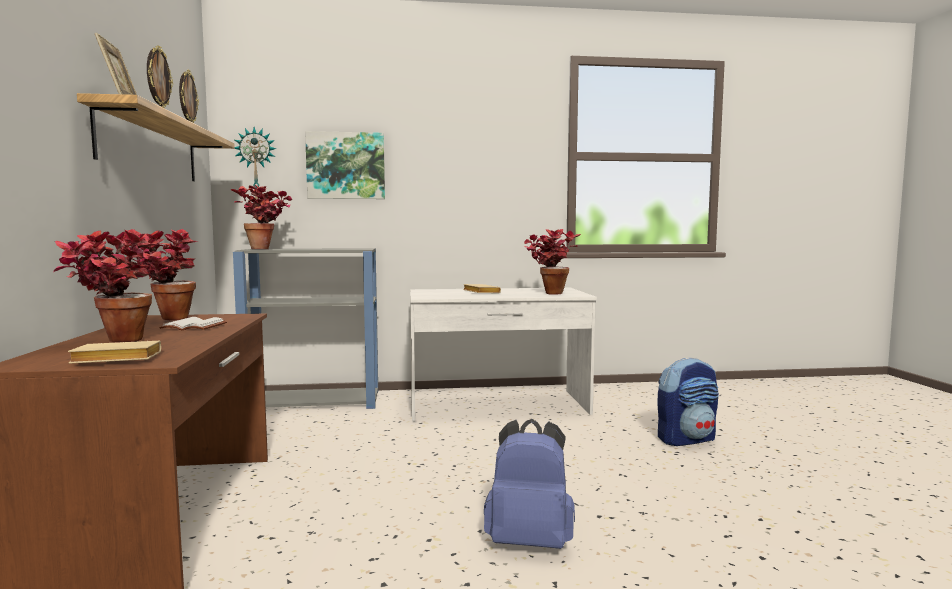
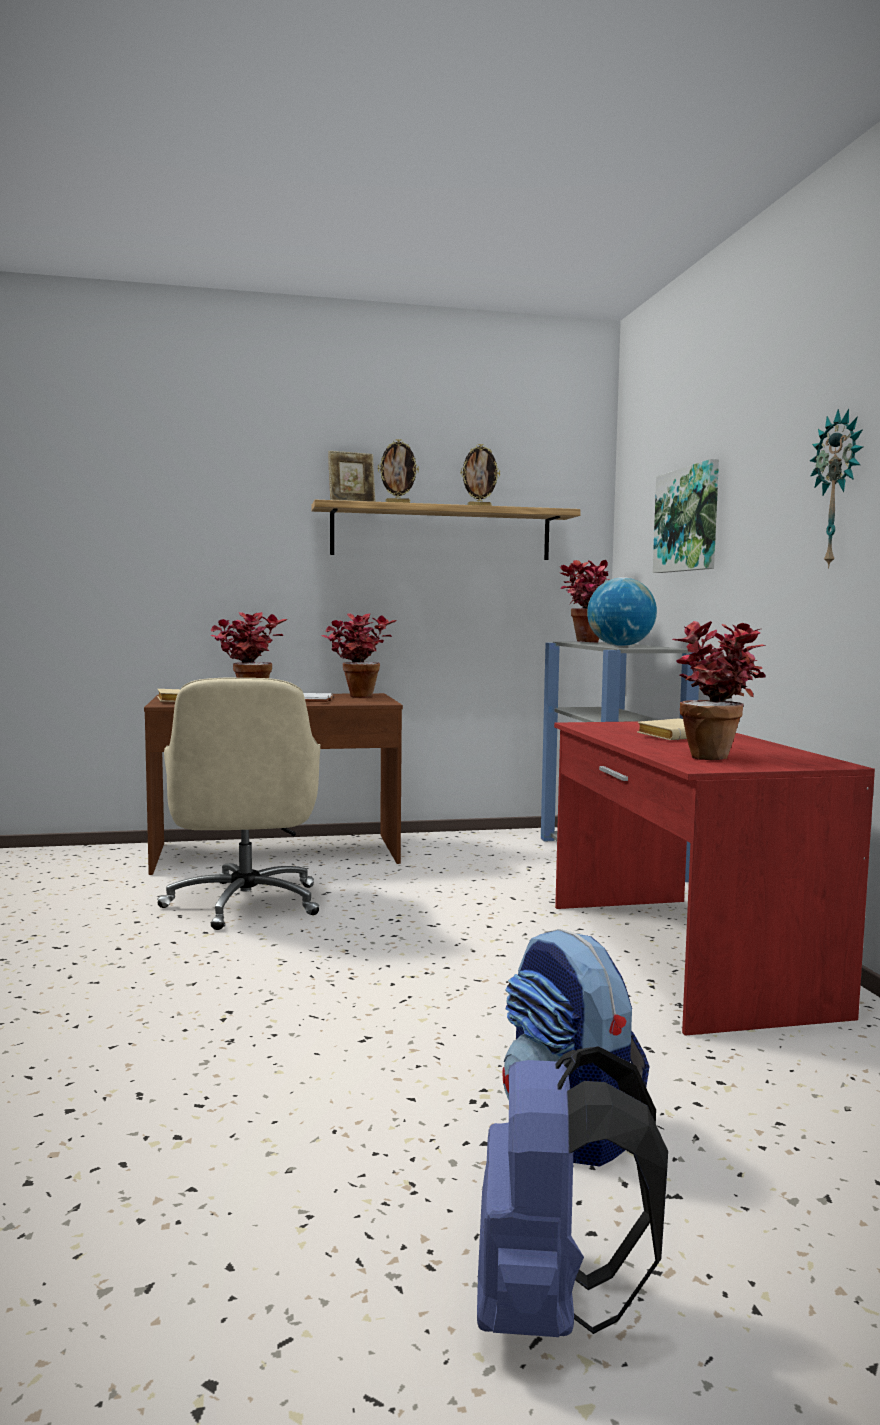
camera: 85 degrees right, 0 degrees up
(256, 165) = (633, 531): wall clock -> wall clock (839, 489)
(331, 249) = (620, 646): none -> globe
(350, 526) = (244, 904): none -> beige office chair
(497, 405) = (680, 955): white desk -> red desk
(530, 540) = (183, 973): blue backpack -> blue backpack (551, 1307)

